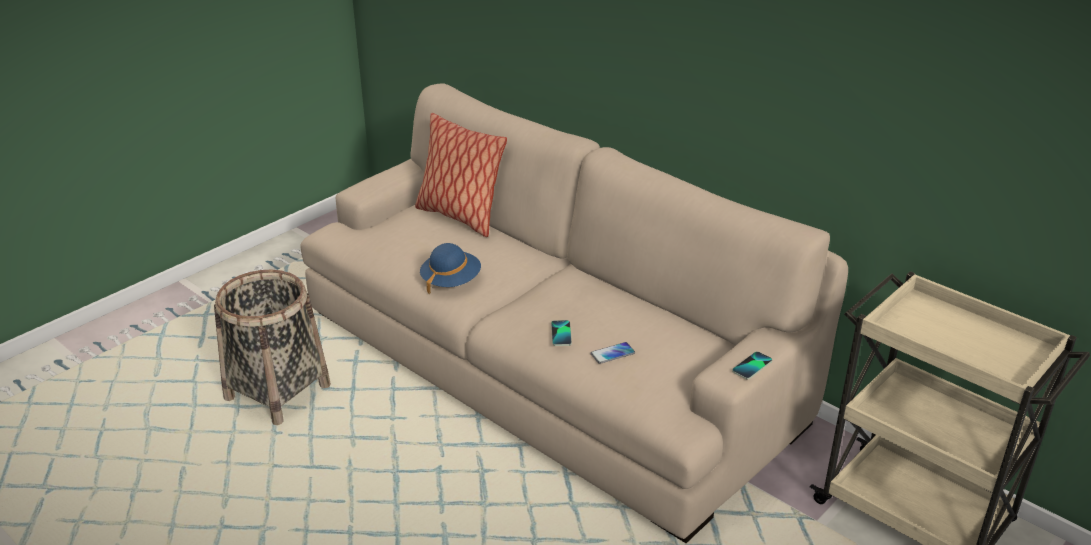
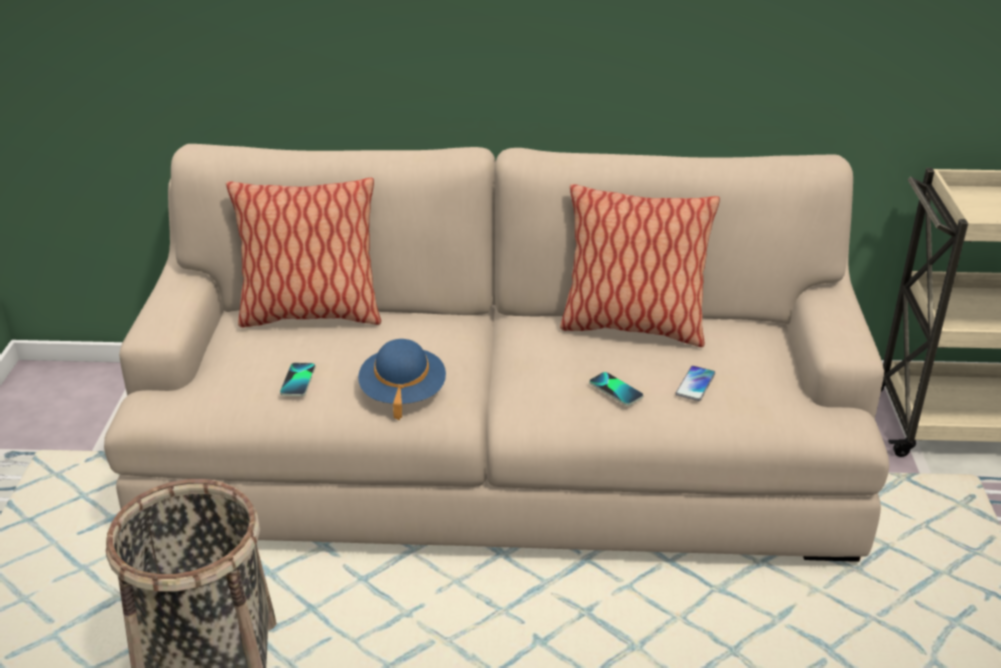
camera: 40 degrees left, 0 degrees up
(628, 304) = (632, 327): none -> pillow
(752, 366) = (856, 327): phone -> phone (298, 380)

